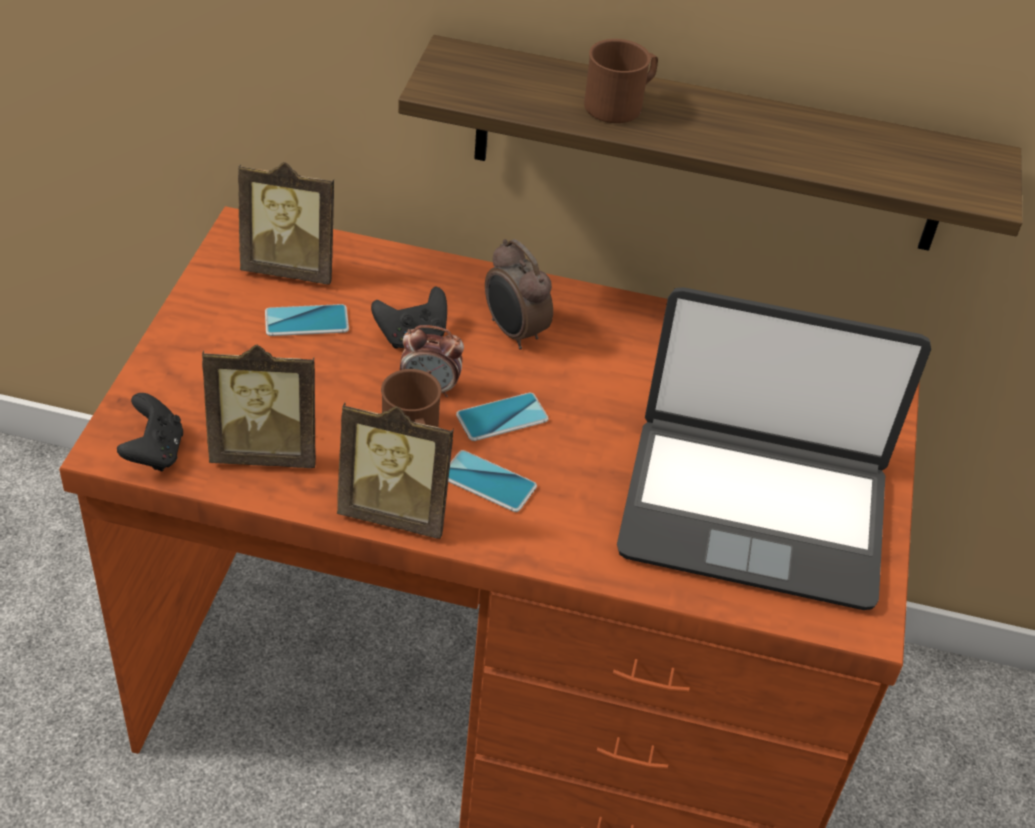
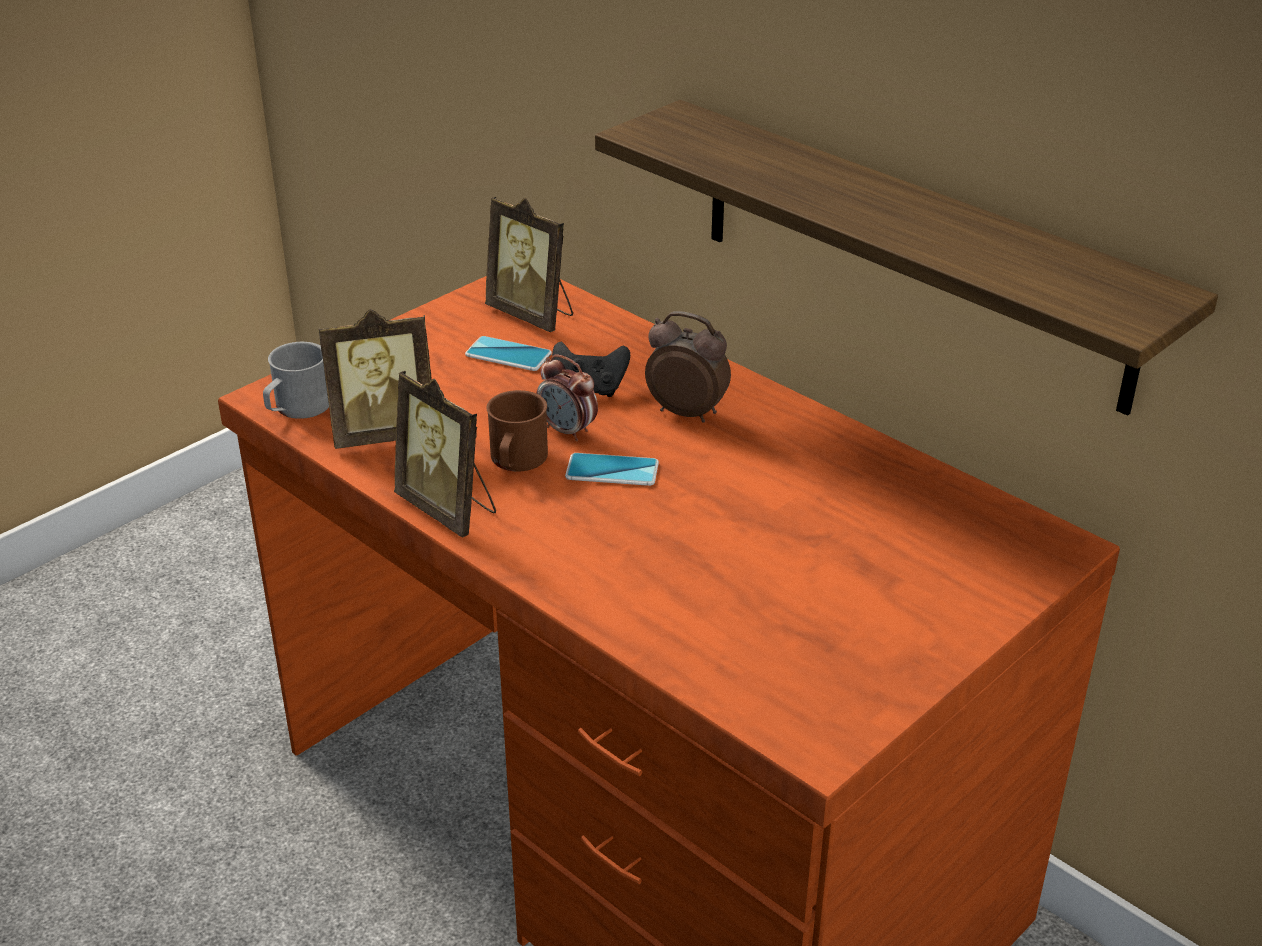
camera: 35 degrees right, 10 degrees down
(155, 452) = (297, 409): black game controller -> grey mug
(265, 451) = (384, 434): picture frame -> picture frame turned 45 degrees counterclockwise
(488, 482) = (552, 513): phone -> none
(514, 332) = (687, 412): alarm clock -> alarm clock turned 120 degrees clockwise
(620, 104) = (798, 175): brown mug -> none
(753, 511) = (790, 617): laptop -> none

